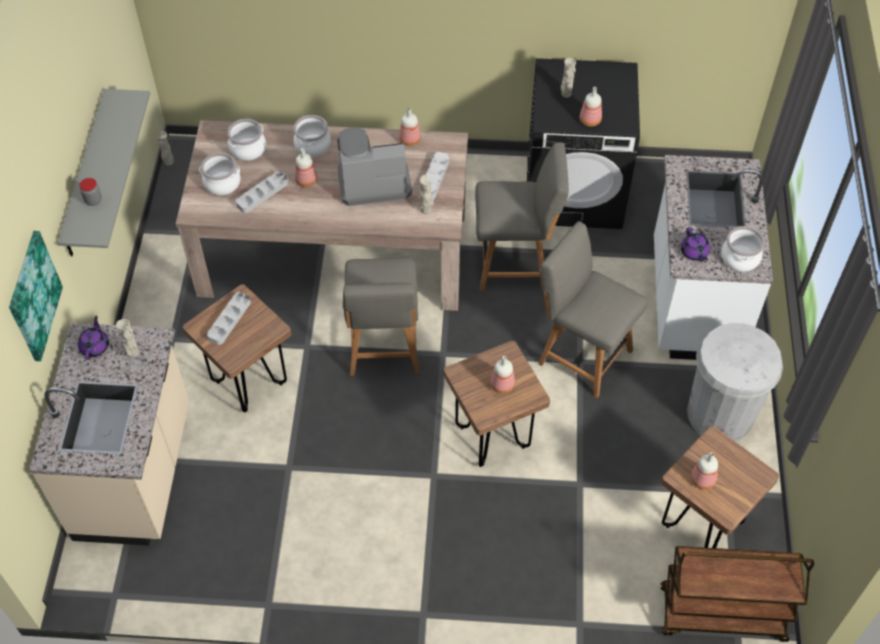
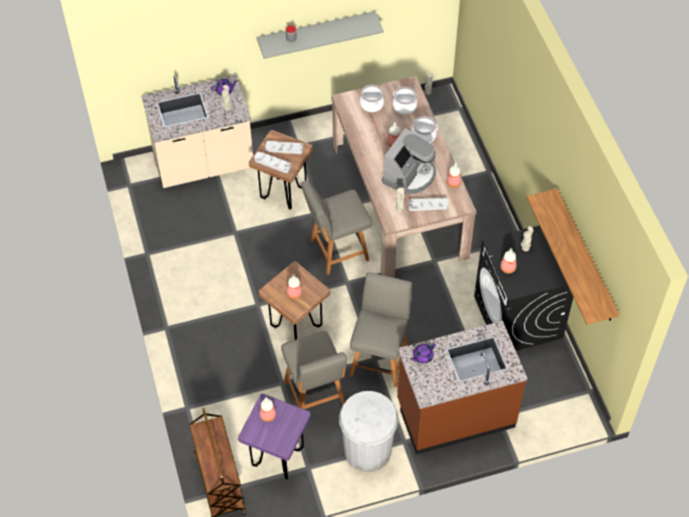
camera: 70 degrees right, 0 degrees up
(33, 296) = (212, 39): picture -> none
(262, 194) = (372, 126): grey tray -> grey tray (272, 163)
(373, 181) = (409, 175): coffee machine -> coffee machine turned 60 degrees clockwise
(515, 263) = (437, 300): grey chair -> grey chair (315, 396)
(634, 25) = (585, 257): none -> shelf
(692, 301) = (455, 413): white counter -> brown counter
(701, 526) = (277, 458): brown stool -> purple stool
(740, 258) = (430, 384): cooking pot -> none

